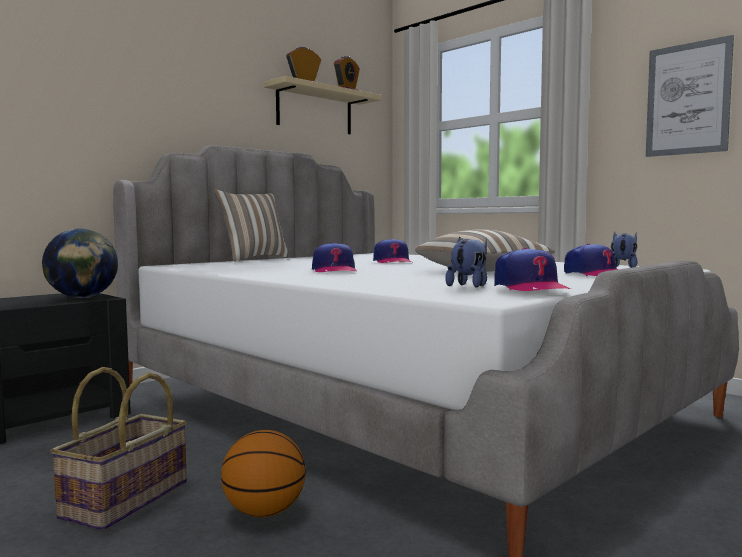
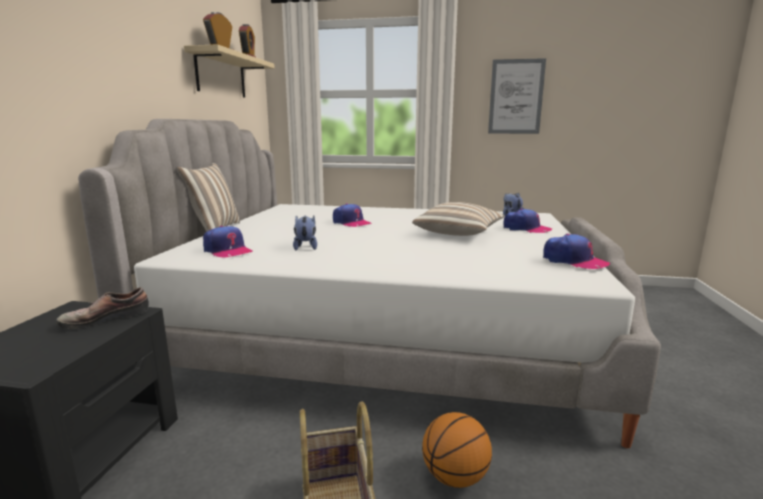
camera: 35 degrees left, 10 degrees up
(82, 298) = (105, 318): globe -> shoe
(334, 271) = (361, 247): cap -> cap (227, 251)
(469, 286) = (525, 262): plush toy -> plush toy (305, 247)

